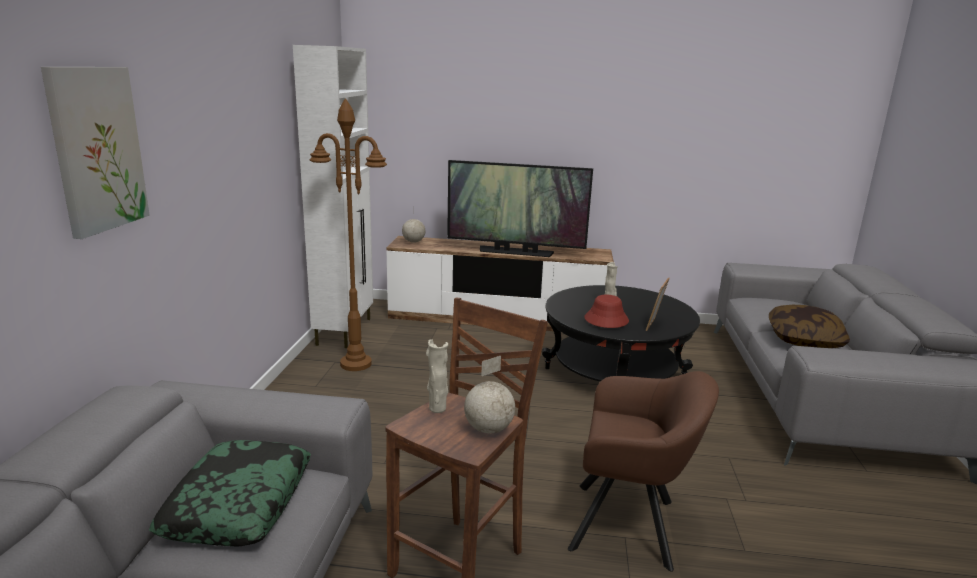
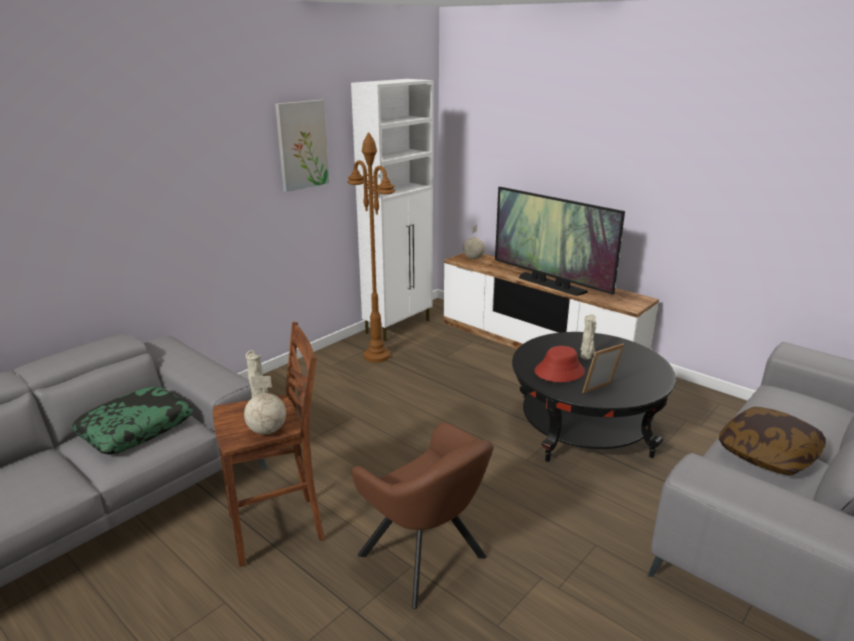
camera: 35 degrees right, 5 degrees up
(97, 149) = (119, 178): picture -> picture (302, 145)

